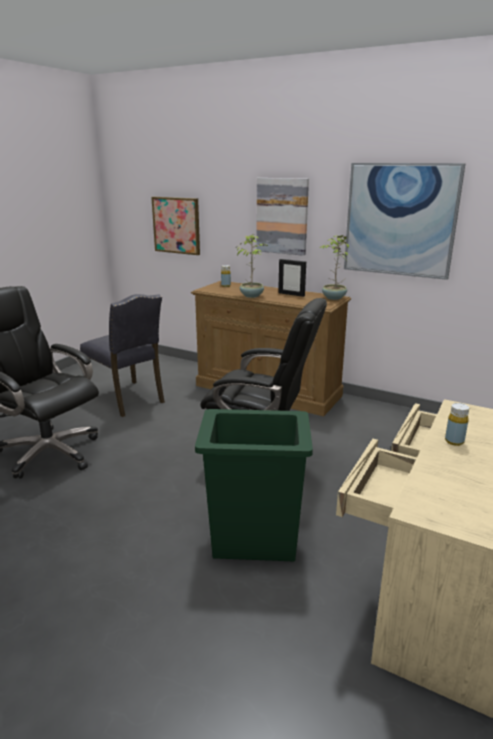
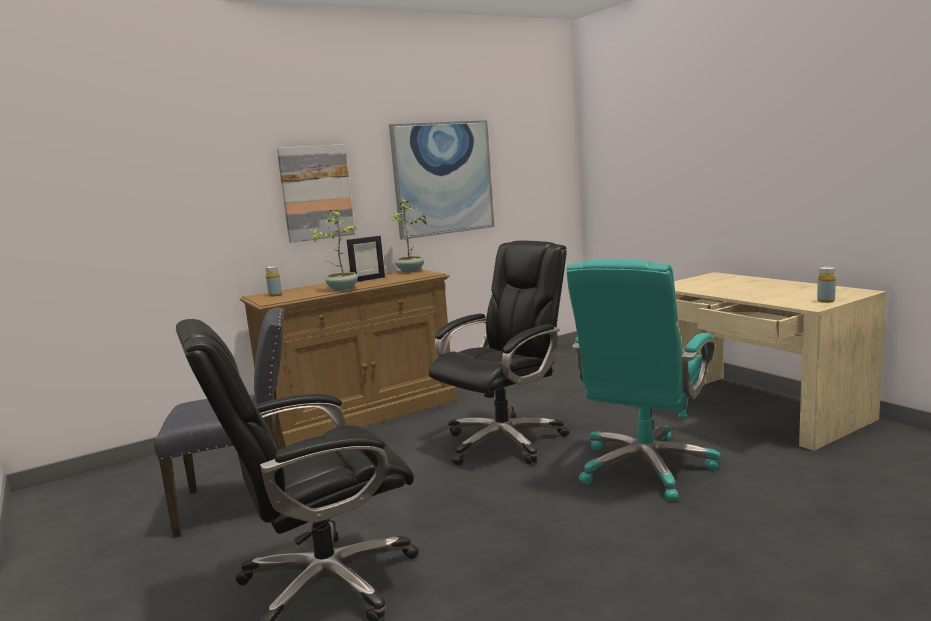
camera: 60 degrees left, 10 degrees down
(176, 225) = (140, 233): picture -> none
(253, 538) = (644, 467): green trash can -> turquoise office chair
(454, 441) = (720, 291): yellow bottle -> yellow bottle (825, 301)

